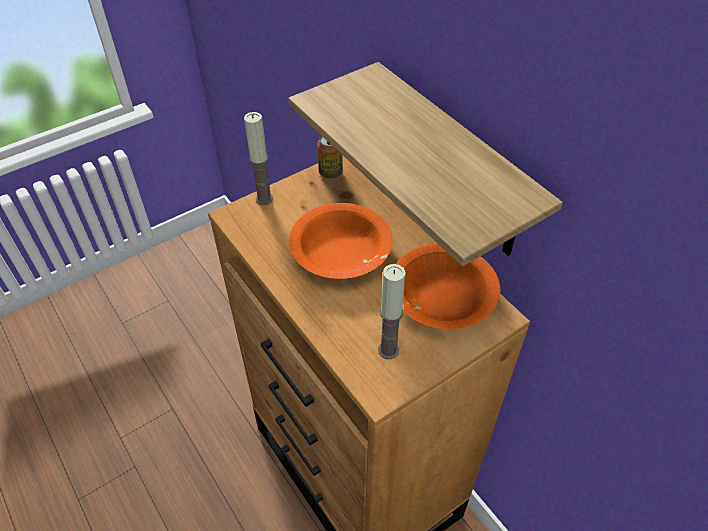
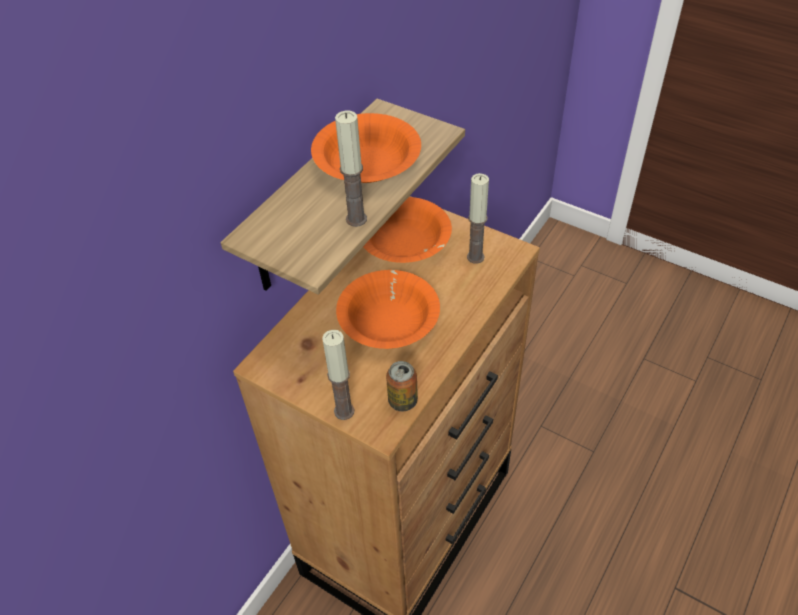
camera: 110 degrees left, 0 degrees up
(330, 172) = (277, 369): can -> can (402, 401)
(355, 135) = (356, 219): none -> candle
(438, 162) = (367, 162): none -> orange bowl

